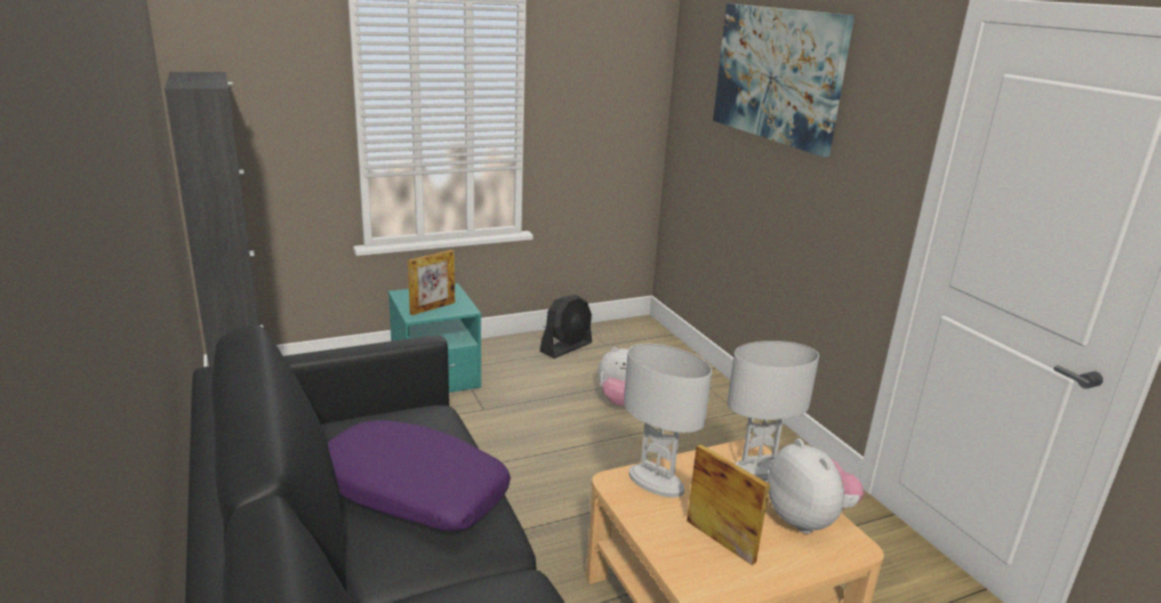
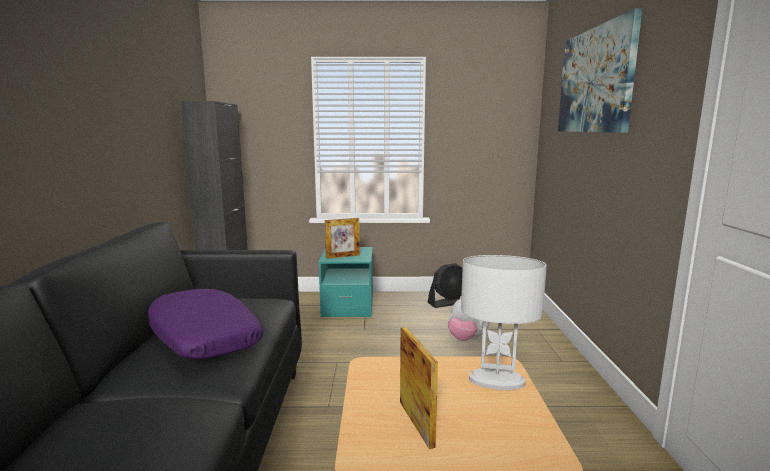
camera: 25 degrees right, 10 degrees down
(655, 482) = (399, 371): white table lamp -> none
(807, 520) = (517, 426): plush toy -> none

